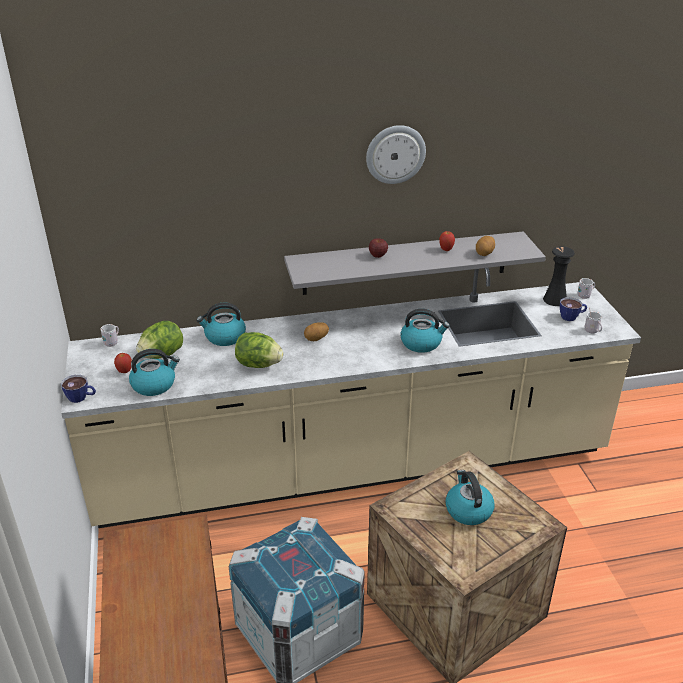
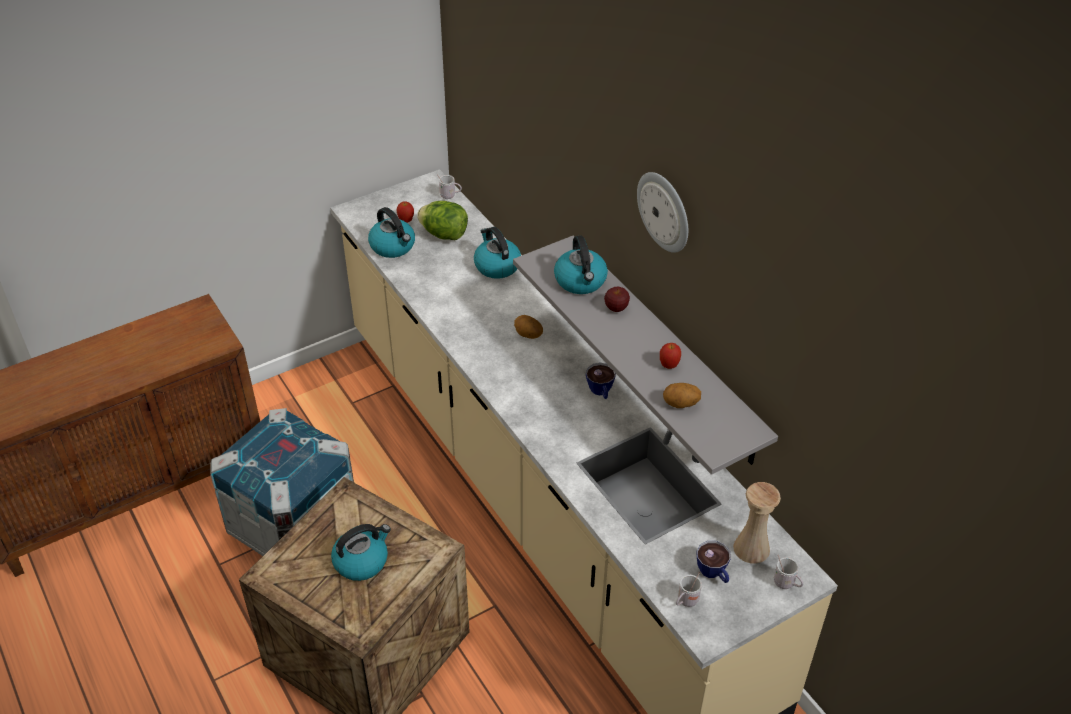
camera: 70 degrees right, 10 degrees up
(81, 398) = (355, 210): cup -> cup (601, 392)
(258, 364) = (458, 305): lettuce -> none
(421, 343) = (565, 426): kettle -> kettle (581, 281)
(555, 300) = (751, 548): black vase -> beige vase

